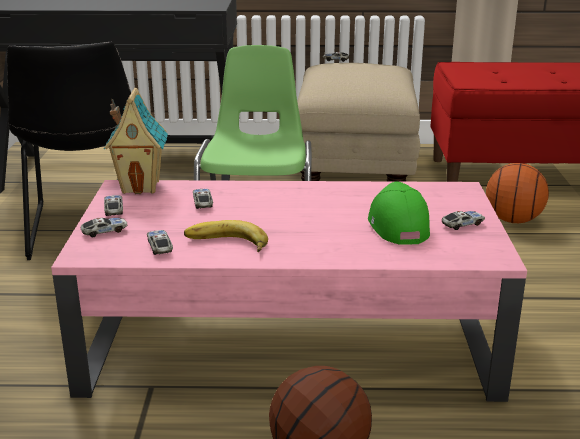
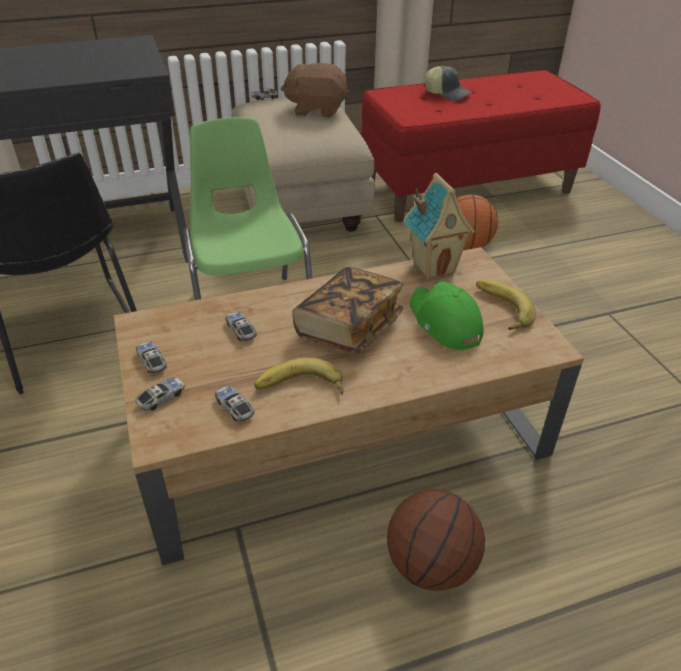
camera: 20 degrees left, 15 degrees up
(141, 186) = (161, 318): toy house -> toy house (433, 266)
(287, 339) = (337, 433): pink coffee table -> brown coffee table
(301, 215) = (348, 327): none -> book
(379, 71) = (316, 110): none -> brown plush toy
(462, 224) = (500, 309): toy car -> banana
(522, 70) = (447, 93): none -> cap

